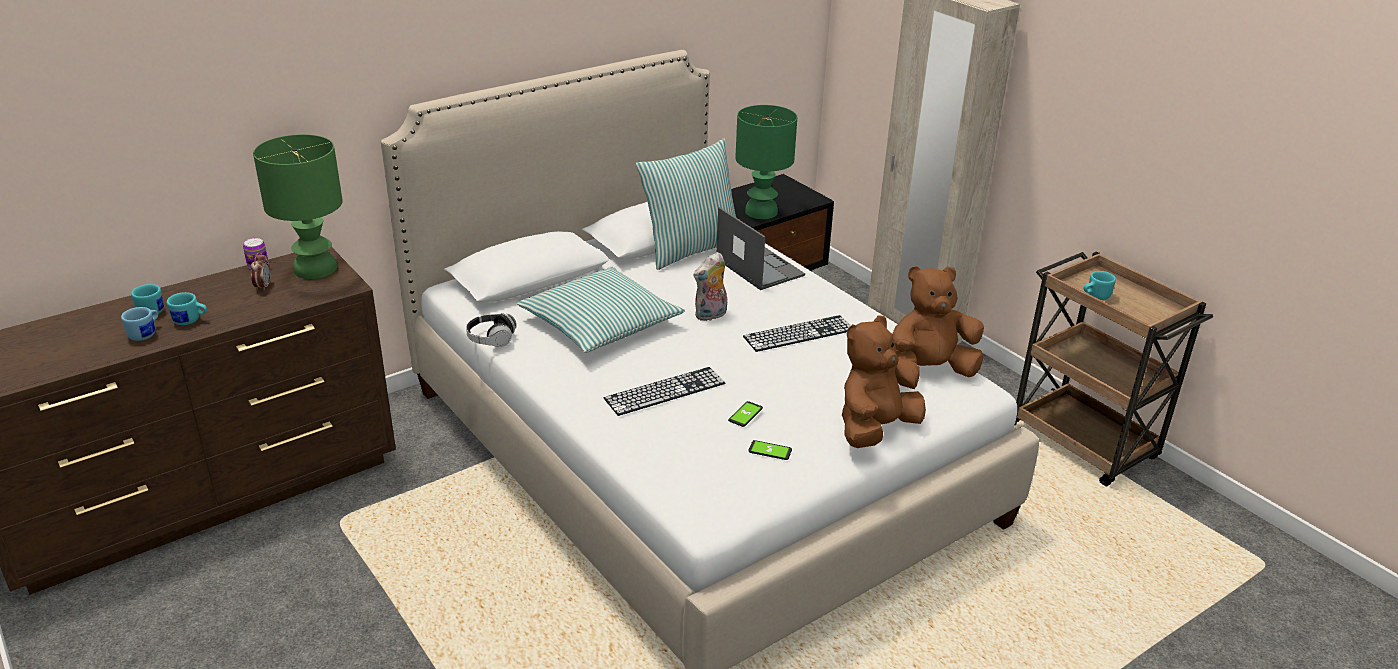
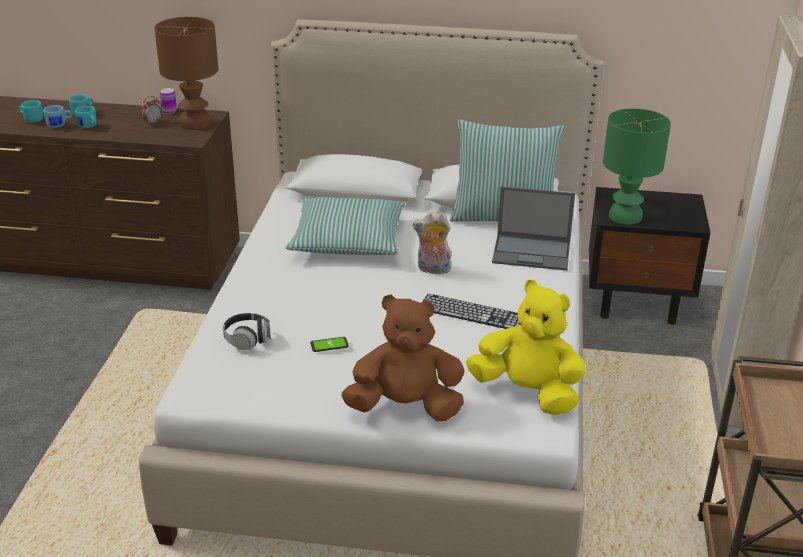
camera: 45 degrees right, 0 degrees up
(314, 269) = (194, 123): green table lamp -> brown table lamp
(491, 339) = (266, 218): headphones -> headphones (247, 339)
(665, 391) = (307, 302): keyboard -> none
(758, 267) = (532, 252): laptop -> laptop turned 90 degrees clockwise
(770, 451) = (303, 377): phone -> none
(928, 371) = (527, 392): brown plush toy -> yellow plush toy
(1095, 296) = (766, 407): turquoise mug -> turquoise mug (31, 119)

